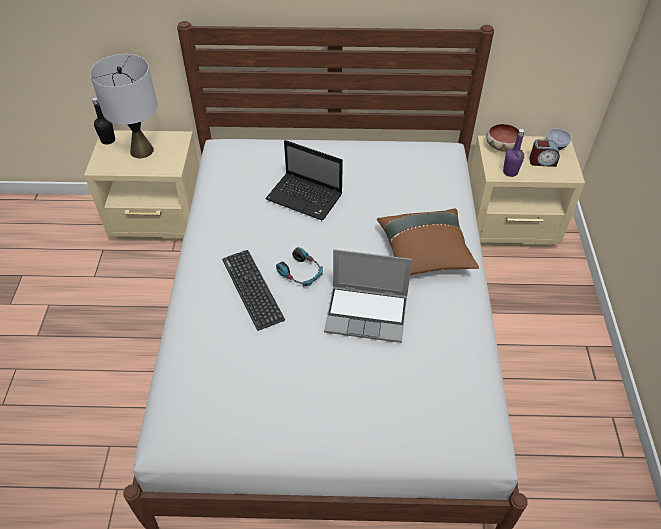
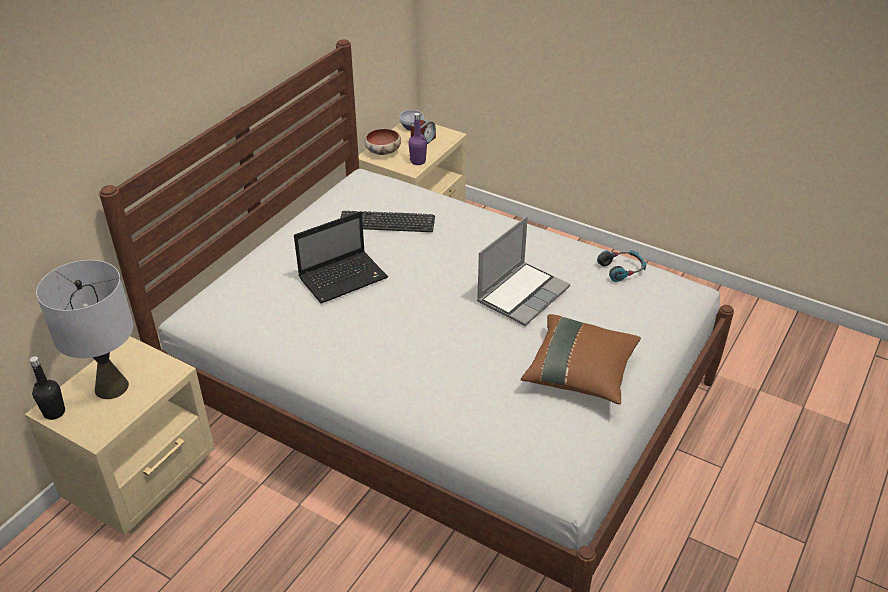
camera: 60 degrees left, 10 degrees down
(252, 289) = (434, 355): keyboard -> keyboard (386, 222)
(301, 273) = (441, 316): headphones -> headphones (622, 269)
(424, 254) = (481, 237): brown pillow -> brown pillow (580, 373)

